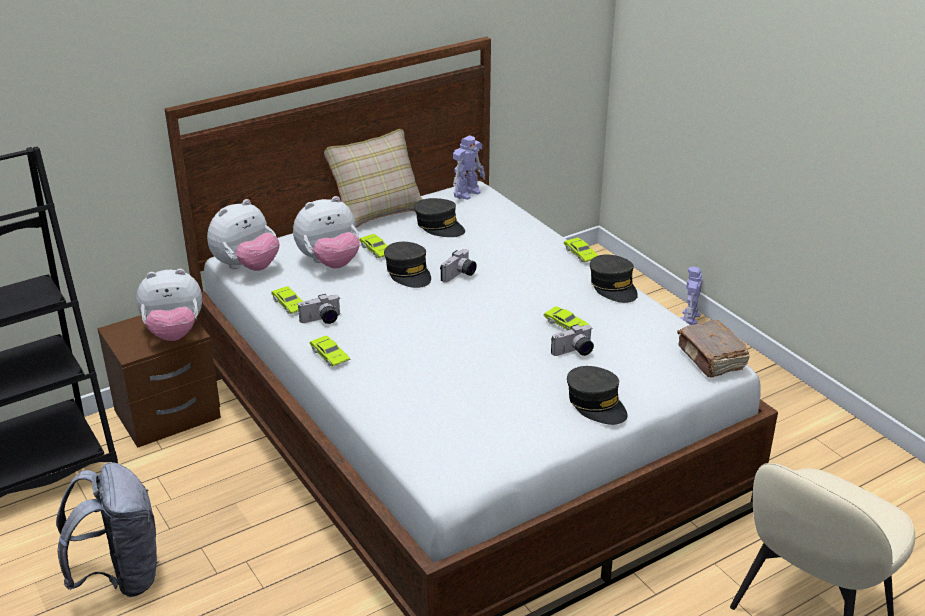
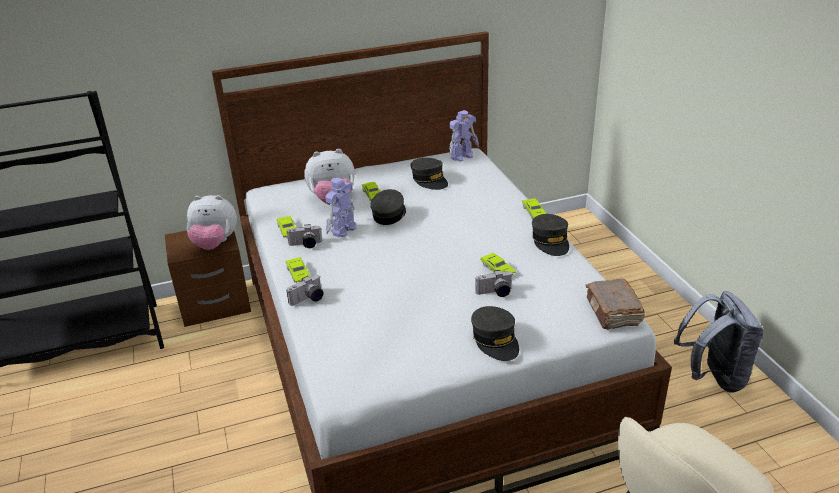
camera: 15 degrees right, 0 degrees up
(121, 576) = (131, 424): grey backpack -> grey backpack (713, 376)
(247, 267) = (271, 198): plush toy -> none
(377, 211) = (387, 165): beige pillow -> none
(408, 273) = (389, 214): grey cap -> grey cap turned 150 degrees counterclockwise
(460, 275) = (428, 220): camera -> camera (308, 299)
(689, 318) = (643, 275): toy robot -> toy robot (343, 230)

